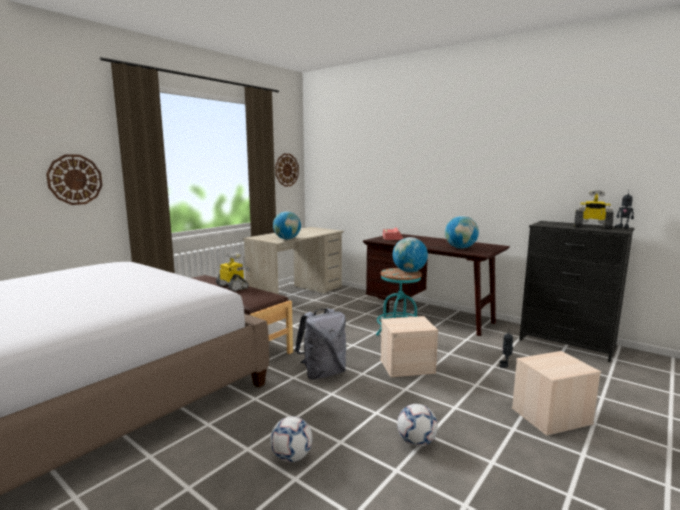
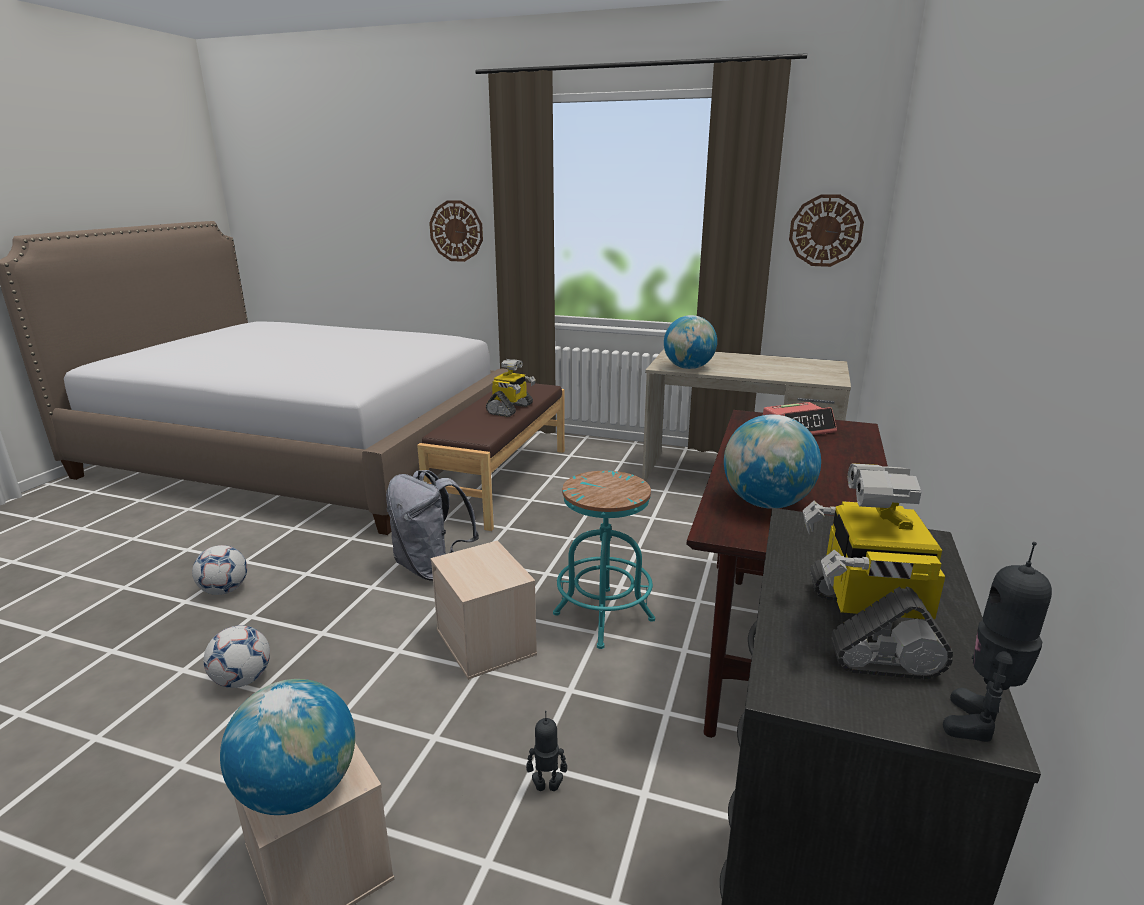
camera: 70 degrees right, 10 degrees up
(409, 271) = (619, 494): globe -> globe (299, 791)

